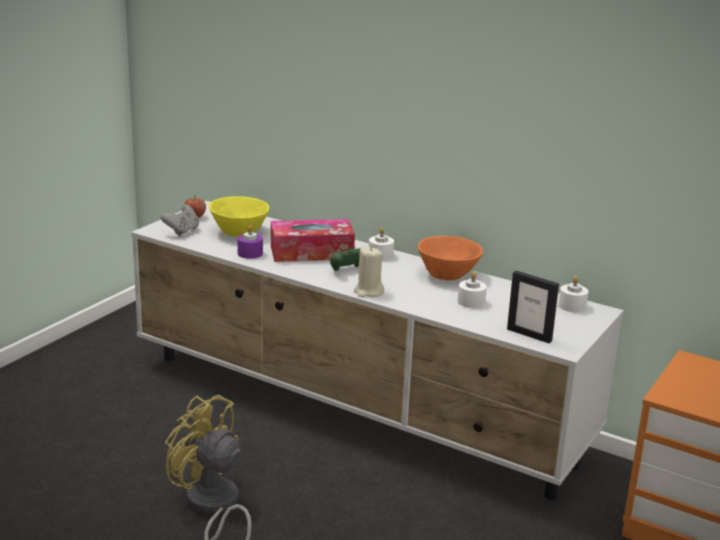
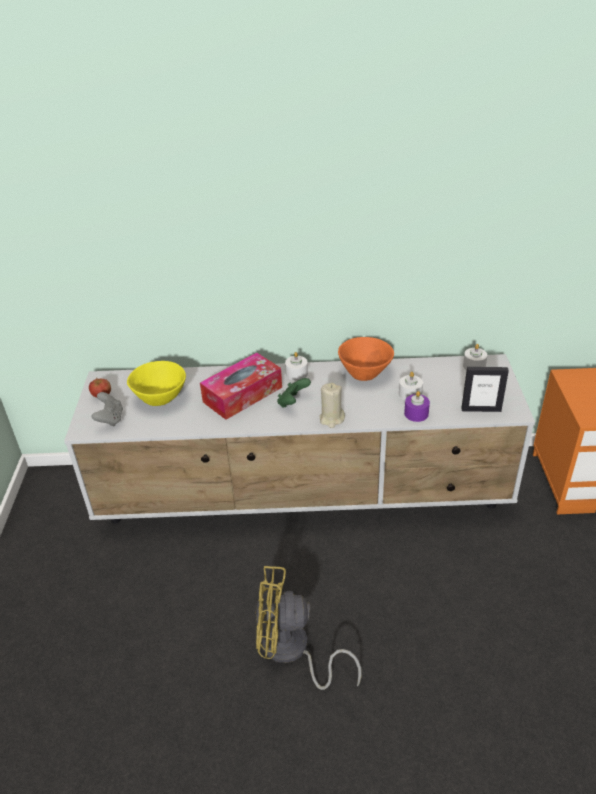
camera: 30 degrees left, 15 degrees up
(250, 253) = (196, 419): purple candle -> purple candle (416, 413)

